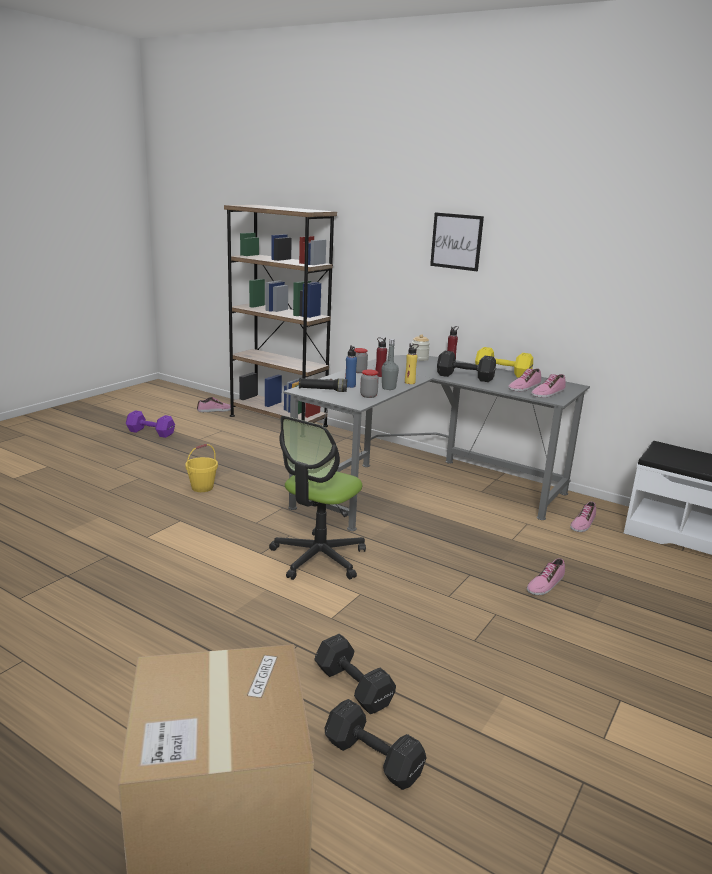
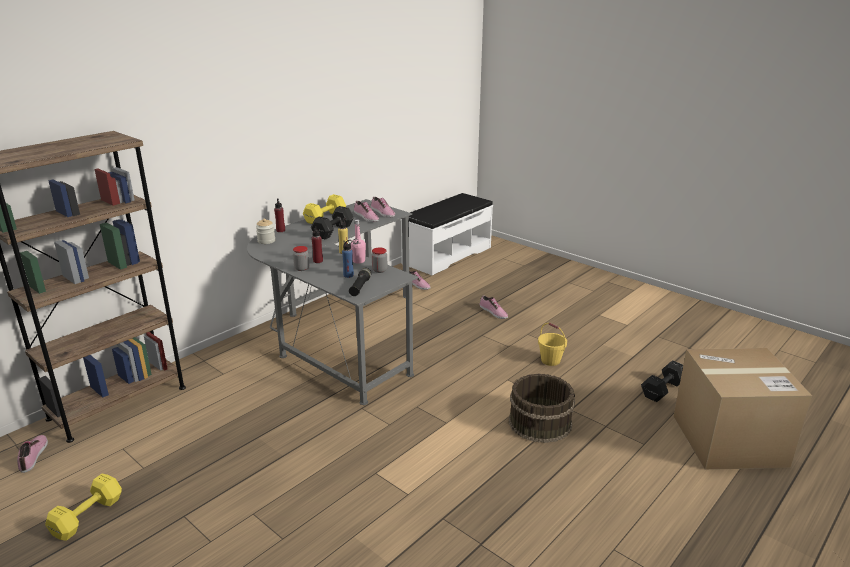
camera: 80 degrees left, 5 degrees up
(150, 432) = (86, 517): purple dumbbell -> yellow dumbbell
(202, 488) = (300, 460): yellow bucket -> yellow bucket (550, 360)
(265, 617) = (539, 422): none -> brown bucket
(318, 557) = (455, 394): office chair -> none
(354, 688) = (609, 391): black dumbbell -> none
(388, 388) = (358, 261): grey bottle -> pink bottle
(456, 241) = (251, 125): picture -> none

